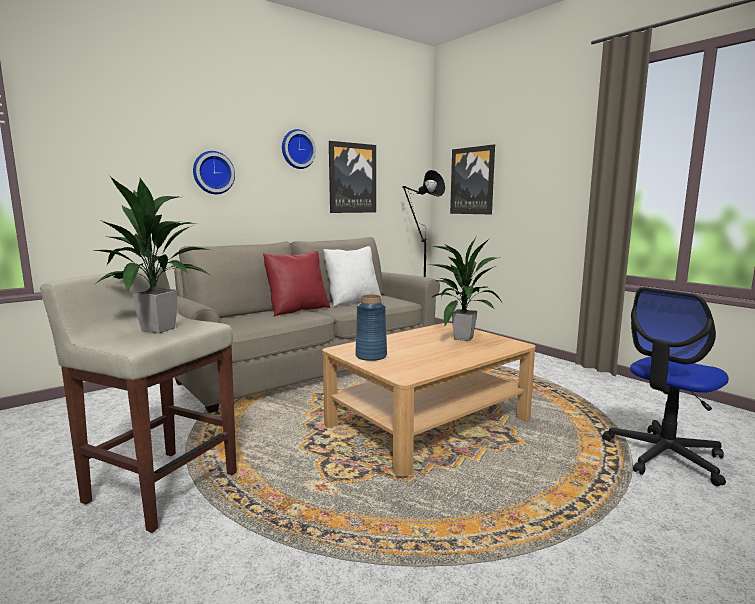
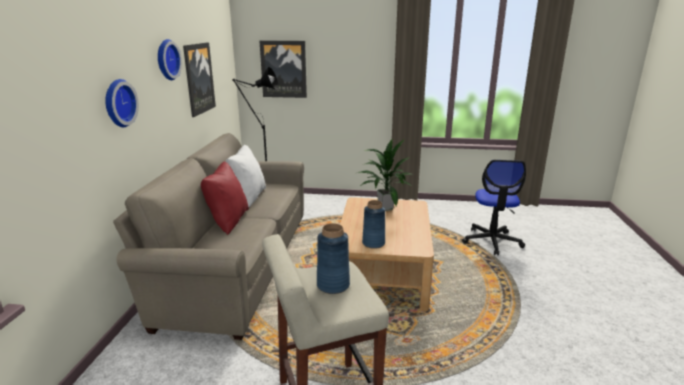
camera: 45 degrees left, 10 degrees up
(160, 329) = (333, 285): potted plant -> blue vase

